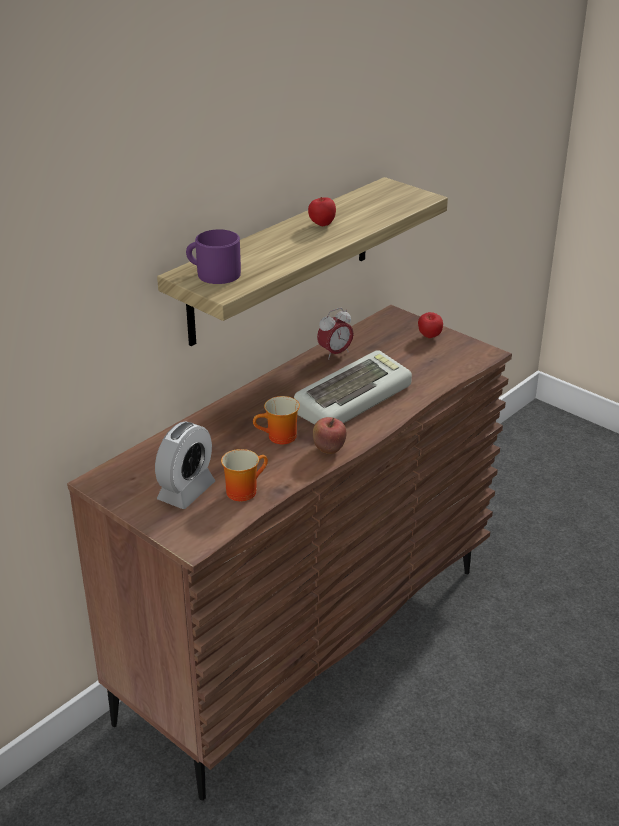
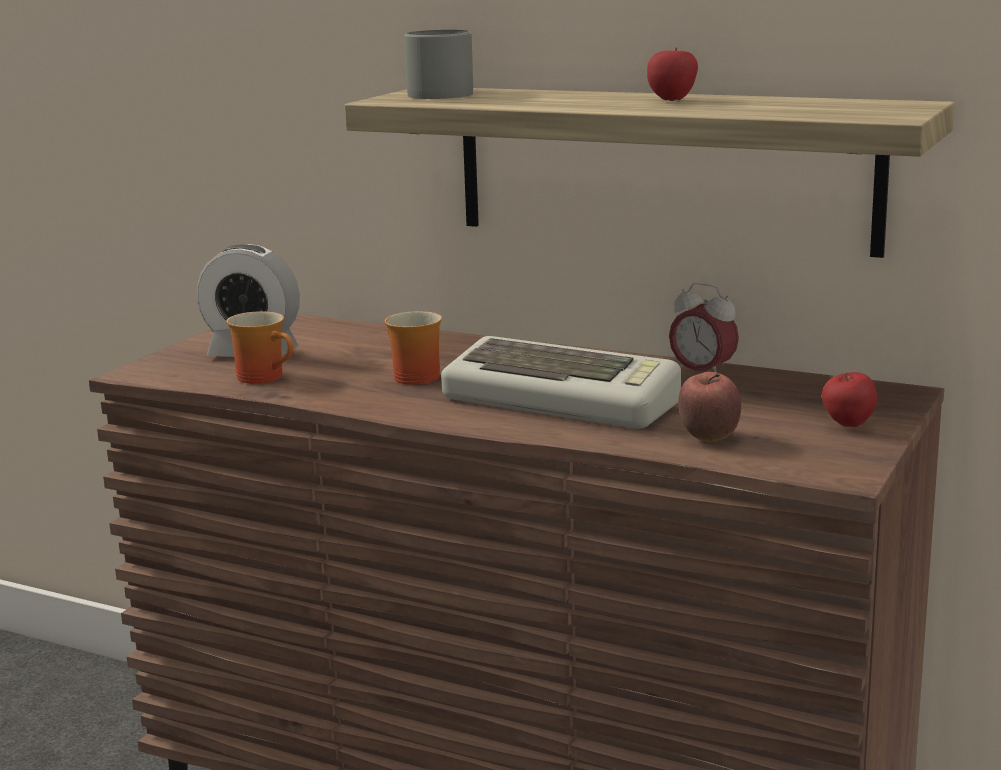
camera: 75 degrees right, 15 degrees down
(213, 273) = (440, 93): purple mug -> grey mug
(328, 450) = (393, 406): apple -> apple (709, 438)

